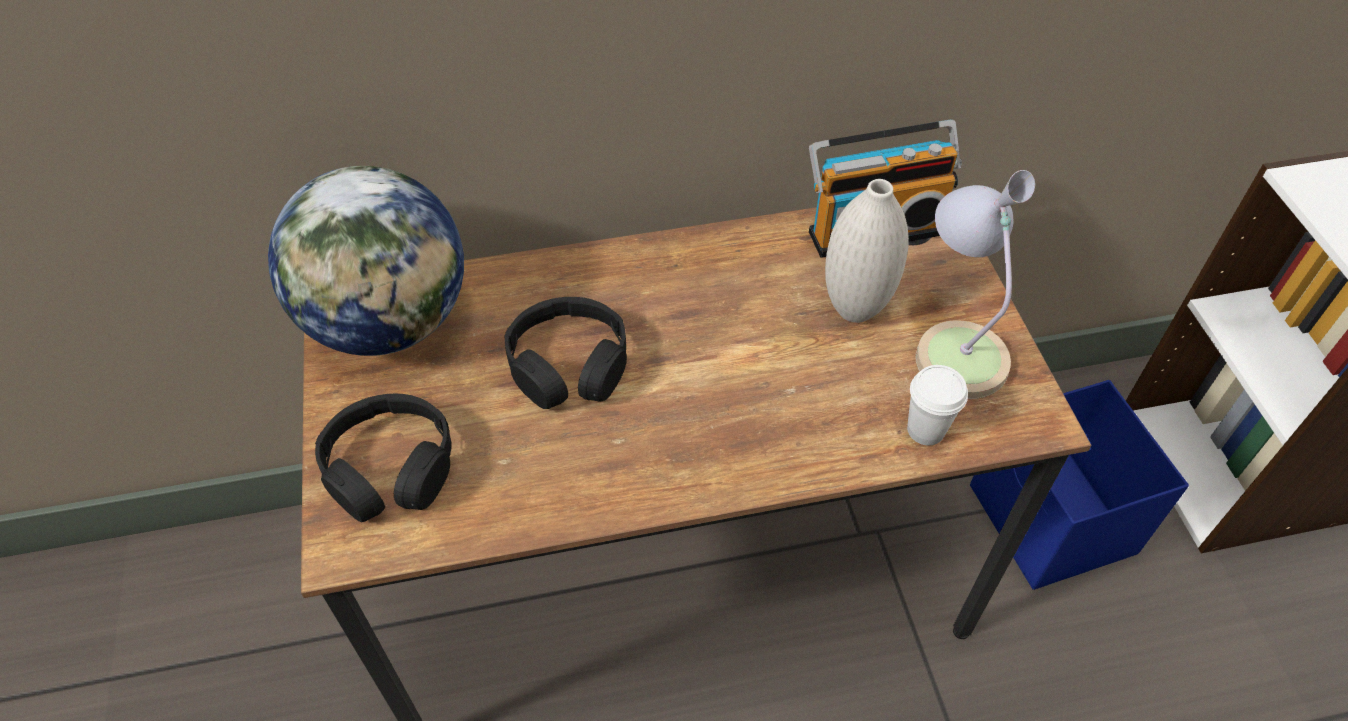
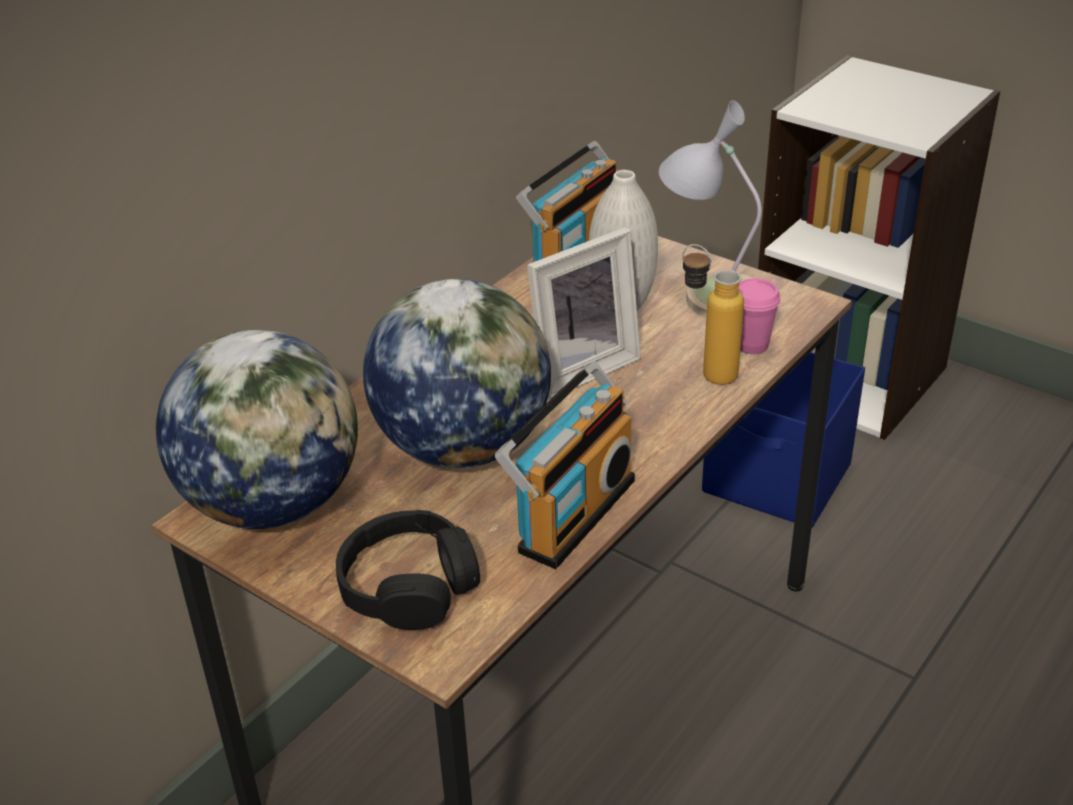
camera: 40 degrees left, 15 degrees down
(569, 365) = (463, 447): black headphones -> globe
(572, 492) = (571, 513): none -> radio
(746, 349) = (580, 368): none -> picture frame
(849, 430) = (706, 372): none -> bottle
(925, 430) = (752, 345): white cup -> pink cup

